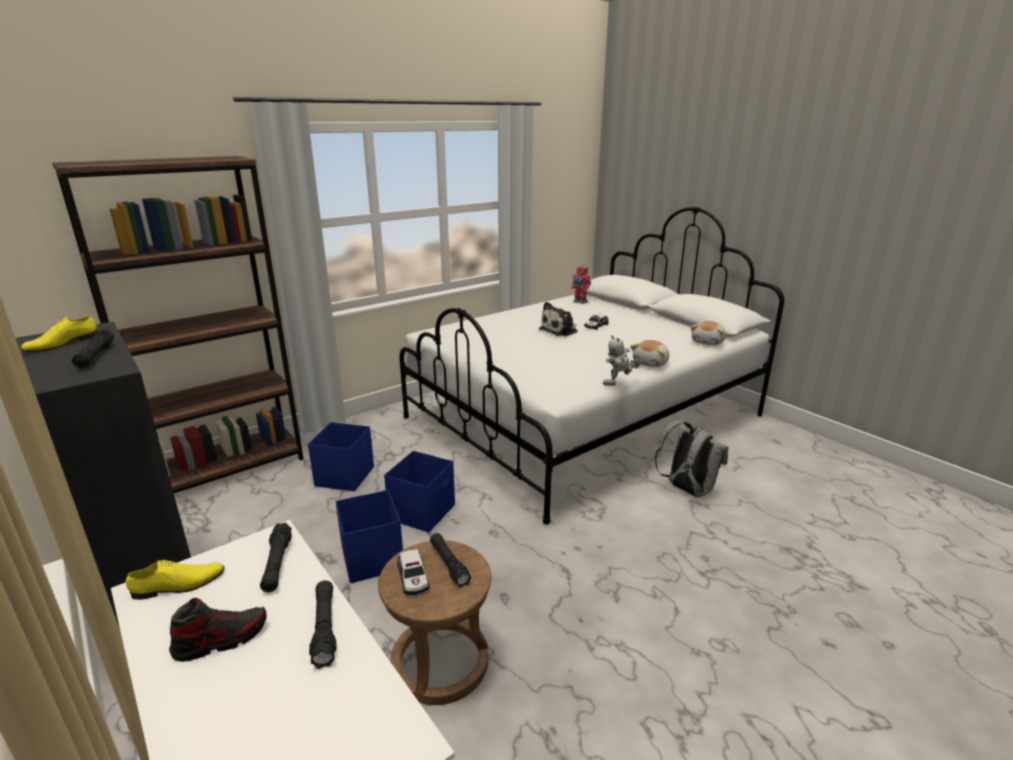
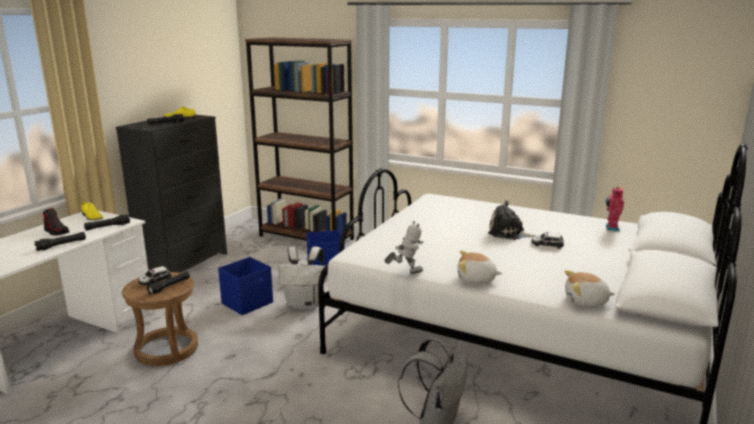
camera: 65 degrees right, 5 degrees down
(423, 512) = (305, 304): blue storage box -> white backpack
(619, 384) = (405, 272): toy robot -> toy robot turned 120 degrees clockwise

